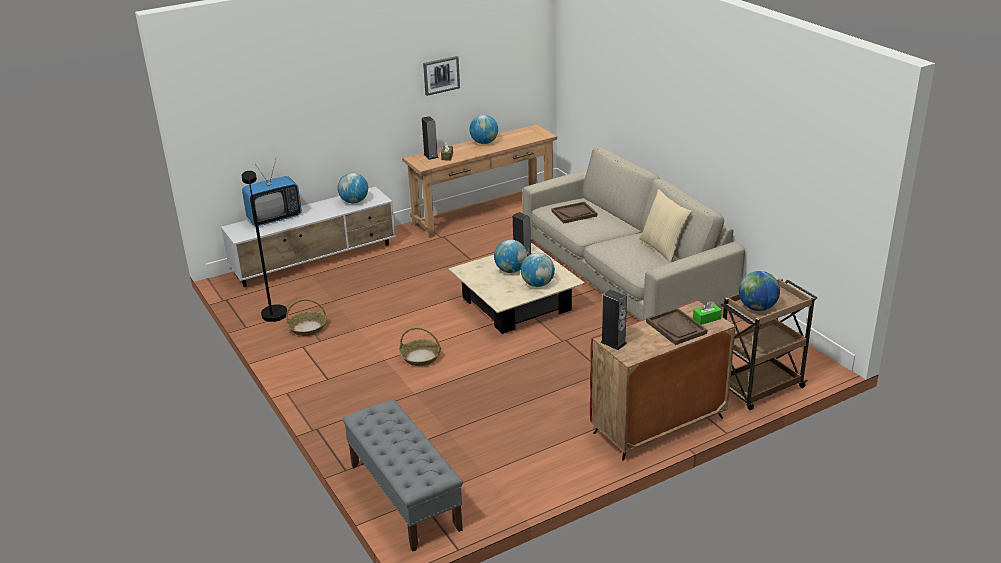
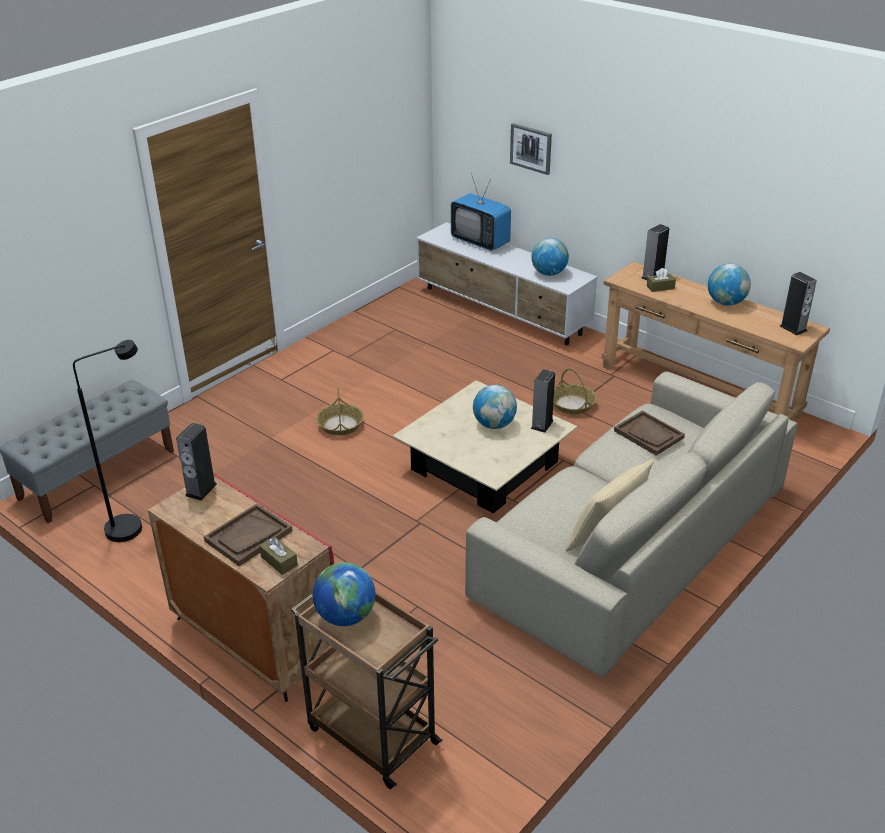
camera: 70 degrees right, 5 degrees up
(273, 311) = (390, 316): black floor lamp -> black floor lamp (133, 525)
(307, 328) = (368, 343): basket -> basket (573, 404)
(441, 75) = (709, 185): picture -> picture (531, 148)
(529, 132) = (793, 328): none -> speaker
(537, 284) = (470, 452): globe -> none
(706, 319) = (279, 561): green tissue box -> brown tissue box

